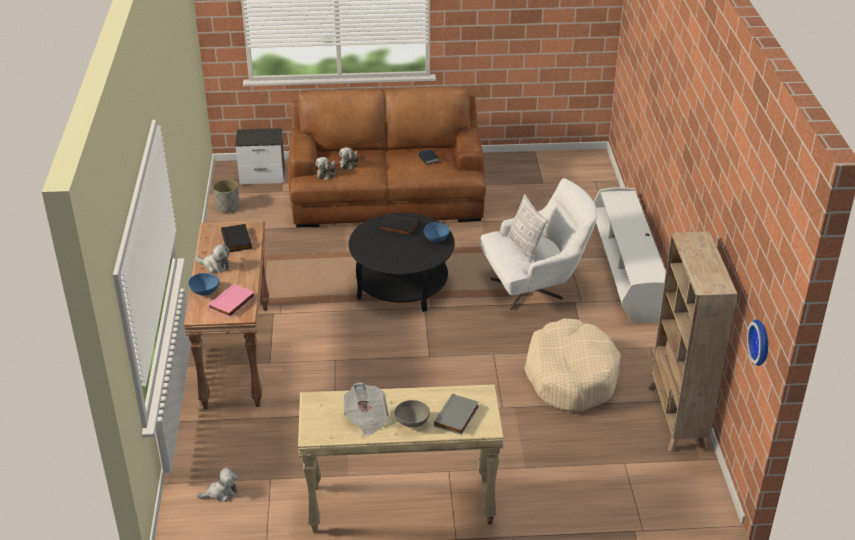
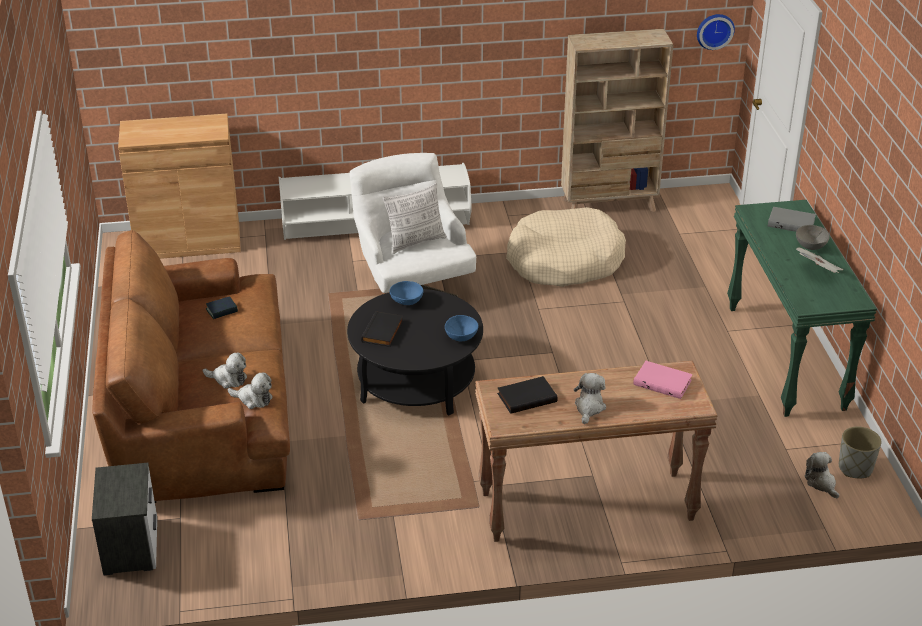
camera: 95 degrees left, 0 degrees up
(204, 291) = (646, 408): blue bowl -> blue bowl (461, 337)
(227, 207) = (225, 573): grey planter -> grey planter (855, 468)
(400, 506) = (786, 357): beige console table -> green console table
(594, 183) = (188, 242): none -> brown cabinet

